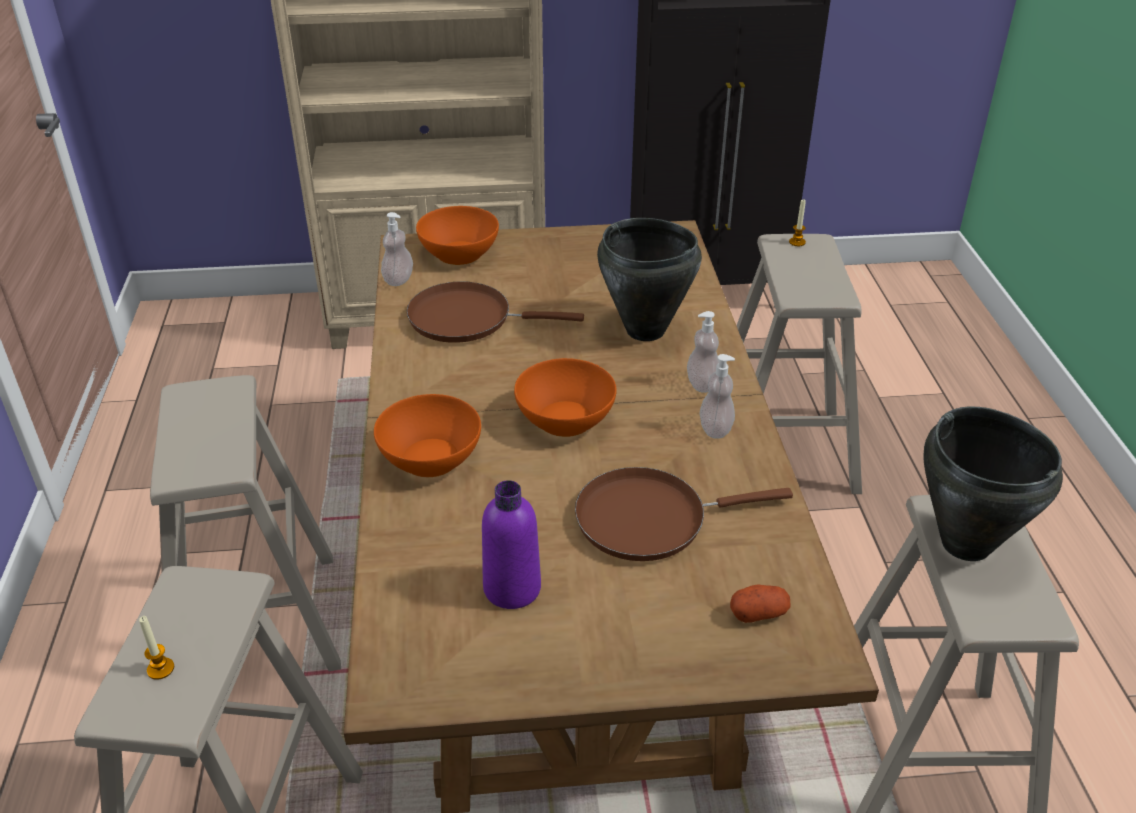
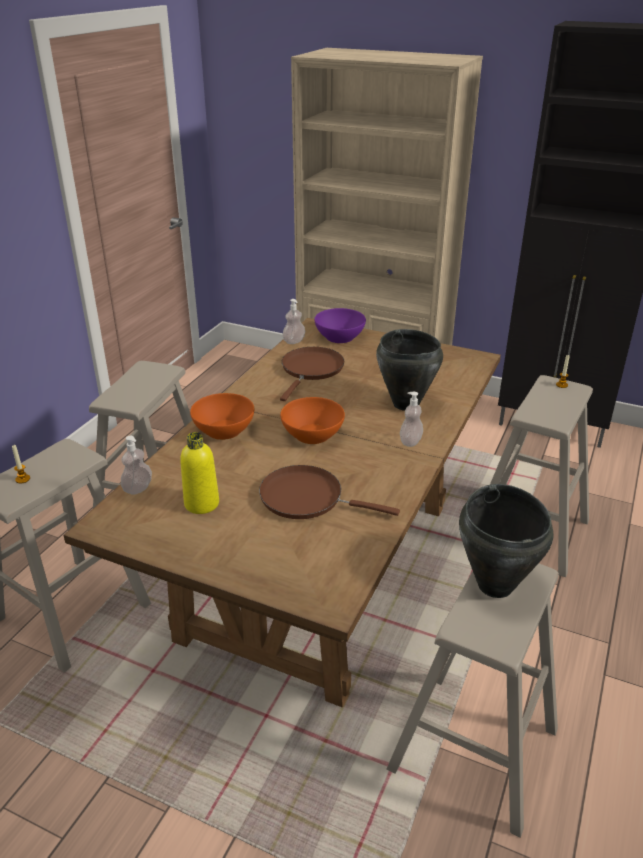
camera: 30 degrees right, 5 degrees down
(459, 253) = (340, 337): orange bowl -> purple bowl
(467, 319) = (311, 370): brown frying pan -> brown frying pan turned 75 degrees clockwise
(512, 588) = (201, 503): purple bottle -> yellow bottle
(715, 429) = (393, 467): soap dispenser -> soap dispenser (138, 488)
(758, 613) = (318, 567): potato -> none

